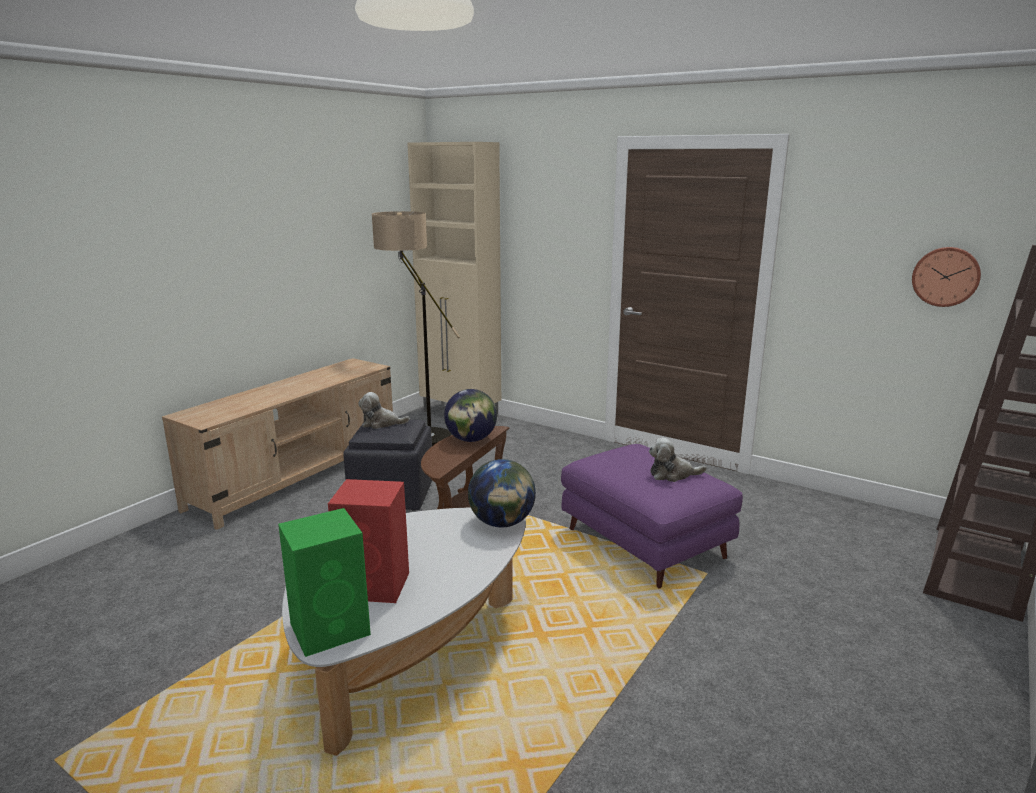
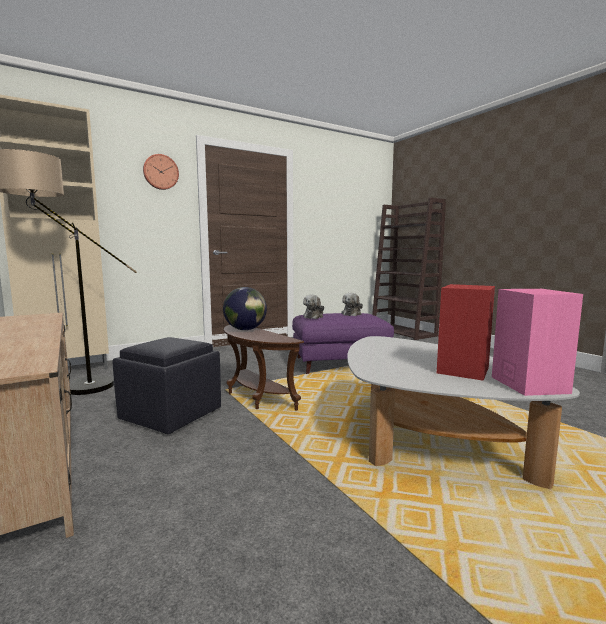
camera: 65 degrees left, 10 degrees down
(332, 628) = (528, 384): green speaker -> pink speaker
(381, 423) = (155, 343): plush toy -> plush toy (314, 316)
(502, 523) = (384, 339): globe -> none
(945, 276) = (354, 220): wall clock -> wall clock (160, 172)

